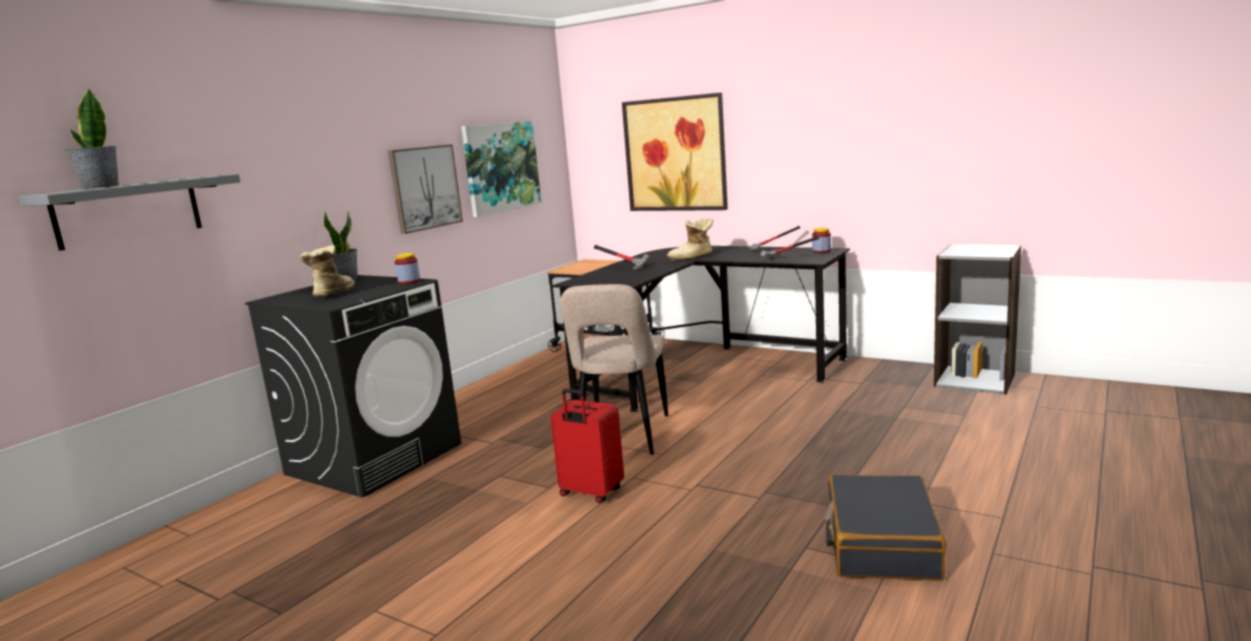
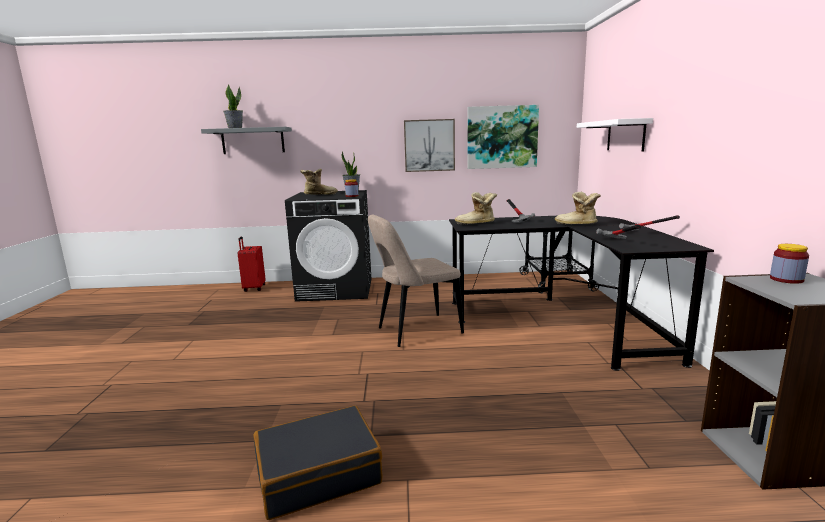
camera: 55 degrees right, 0 degrees up
(590, 493) = (332, 346): red suitcase -> red suitcase (253, 288)
(607, 280) = (476, 223): none -> boot
(675, 154) = (625, 135): picture -> white shelf
(821, 251) = (675, 245): jar -> jar (786, 279)

